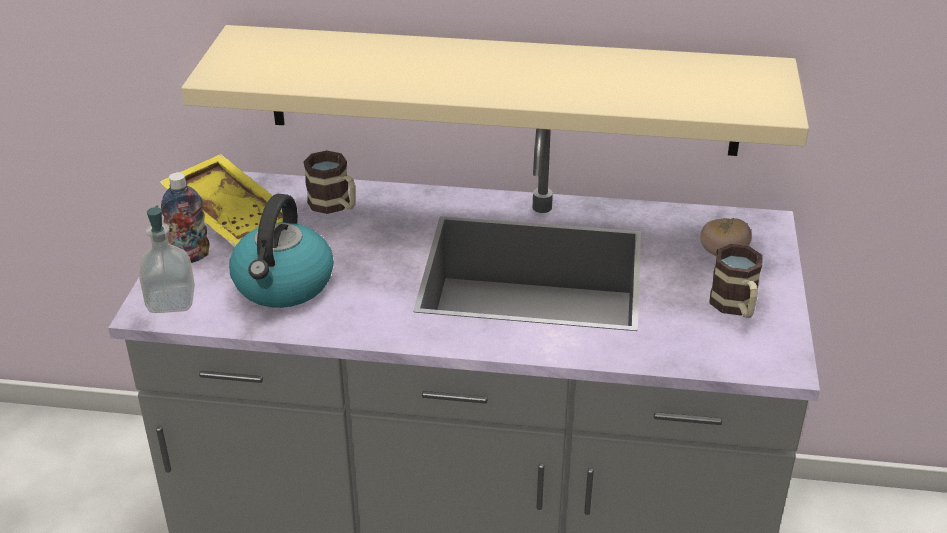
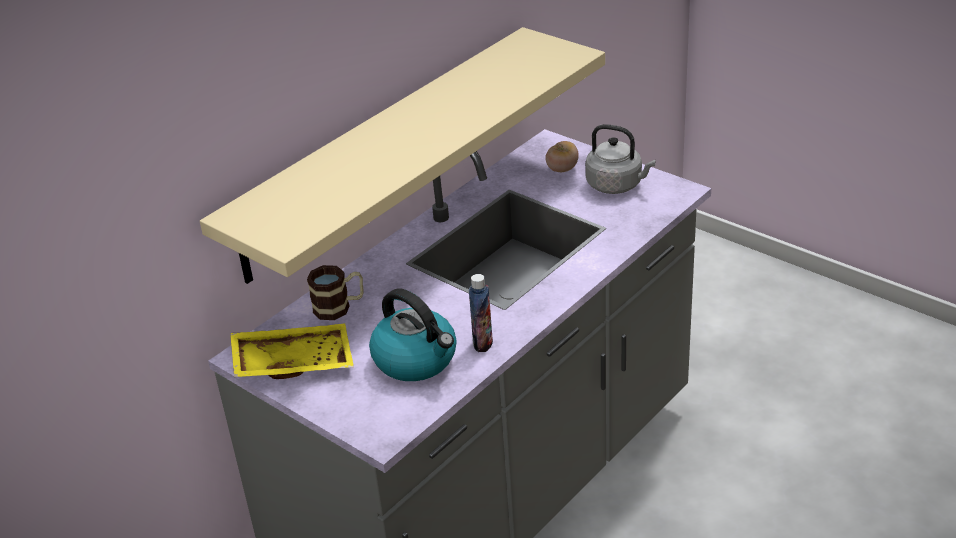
camera: 55 degrees left, 0 degrees up
(171, 301) = (382, 422): soap dispenser -> none
(190, 256) = (331, 398): bottle -> bottle (482, 343)
(736, 307) = (617, 185): mug -> grey kettle

